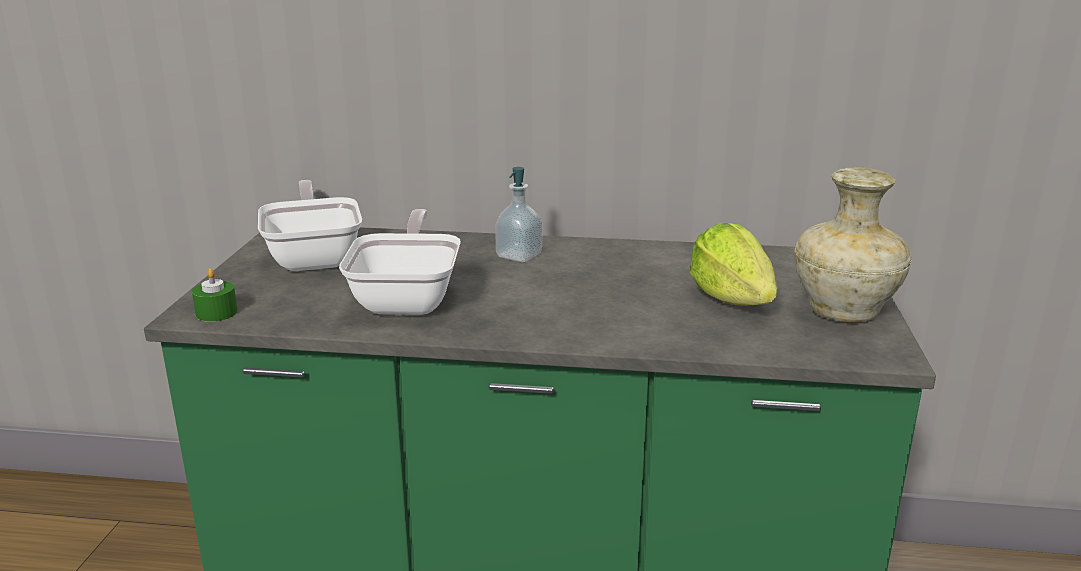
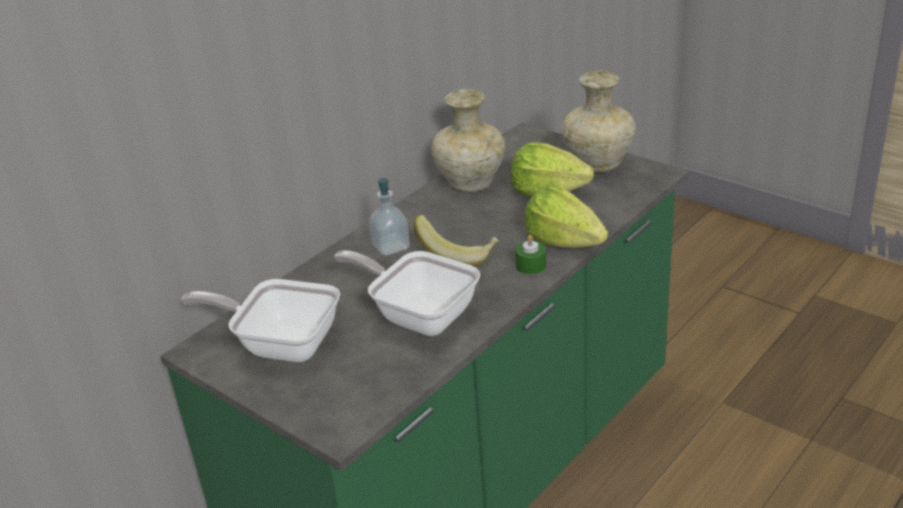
camera: 55 degrees left, 10 degrees up
(217, 312) = (350, 416): green candle -> green candle (531, 265)
(539, 288) = (458, 255): none -> banana
(635, 335) = (563, 241): none -> lettuce
(688, 258) = (470, 184): none -> beige vase

